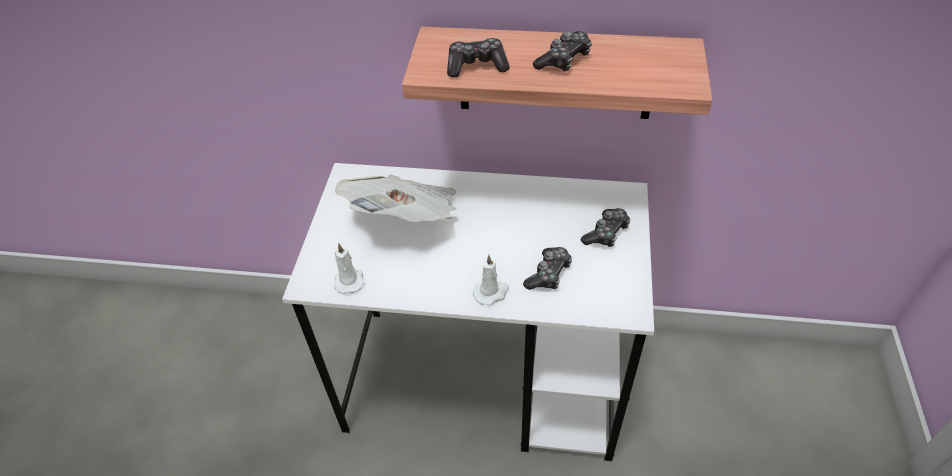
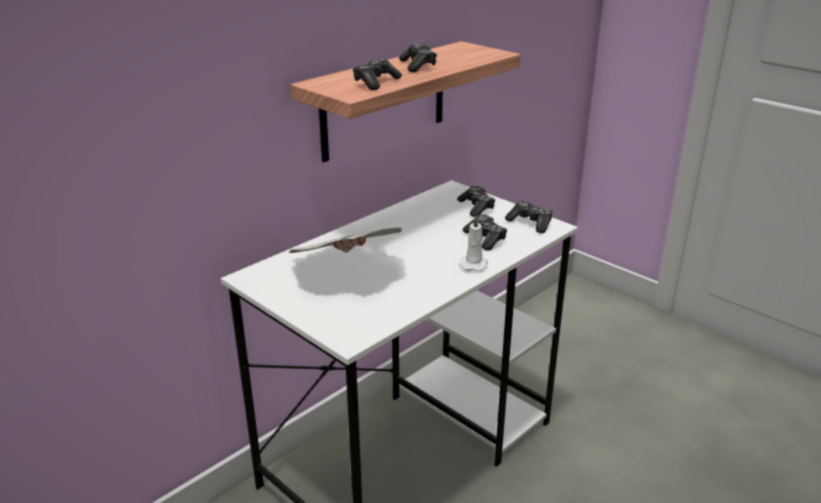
camera: 55 degrees left, 20 degrees down
(349, 280) = (375, 317): white candle -> none
(618, 290) = (530, 223): none -> game controller

